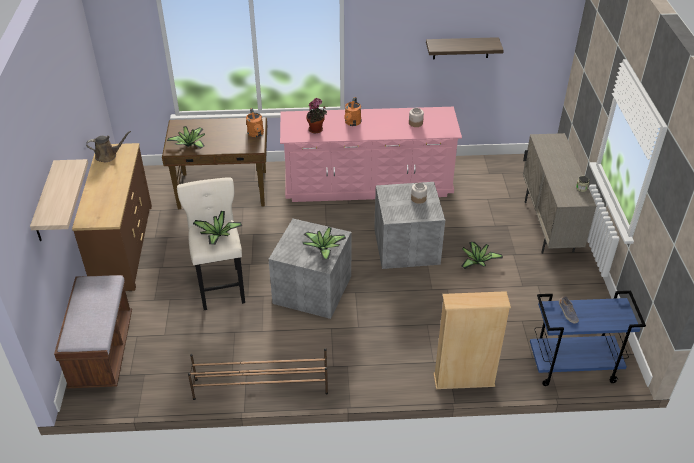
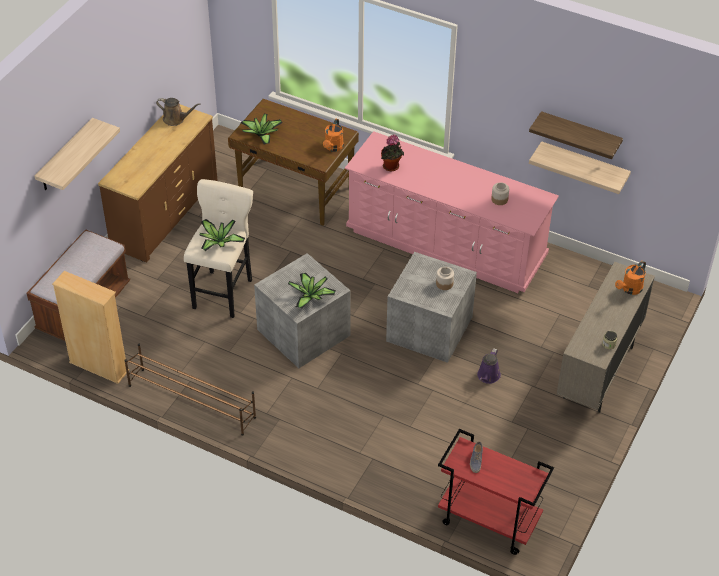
camera: 30 degrees right, 5 degrees up
(352, 123) = (434, 173): orange watering can -> orange watering can (630, 289)
(464, 380) = (373, 482): beige bookcase -> beige bookcase (99, 367)
(465, 75) = (584, 165): none -> shelf
(477, 261) = (488, 376): potted plant -> purple watering can
(572, 367) = (487, 521): blue cart -> red cart

